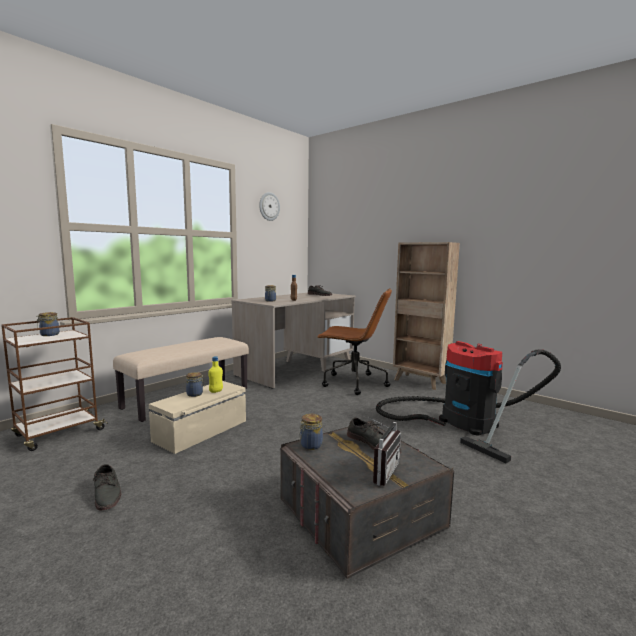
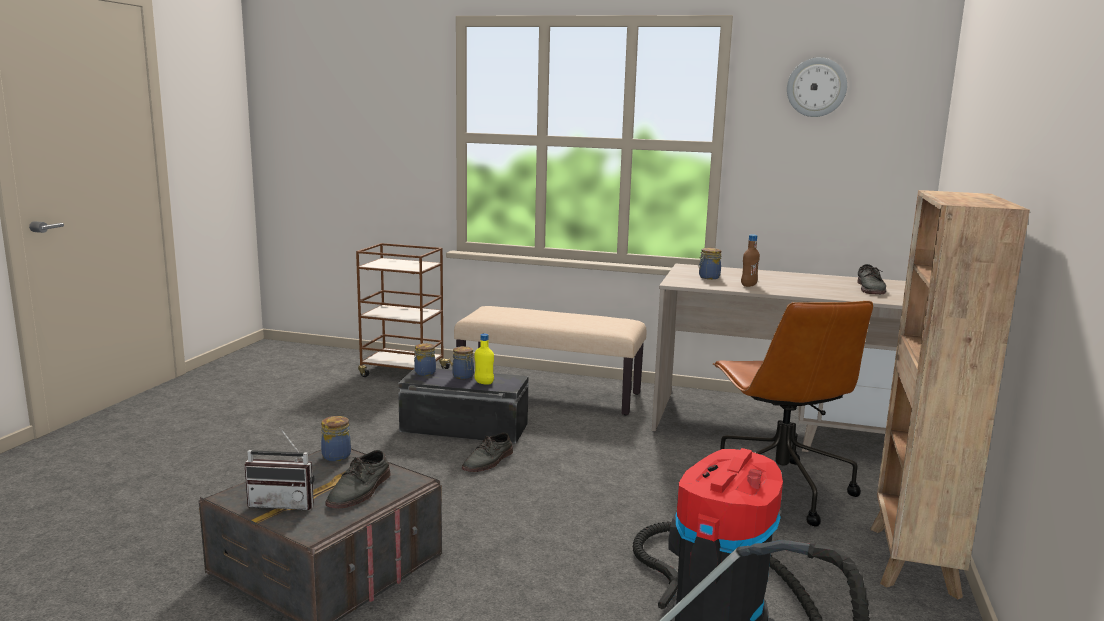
camera: 65 degrees right, 5 degrees up
(49, 335) = (408, 262): jar -> jar (424, 372)
(107, 493) = (308, 429): grey shoe -> grey shoe (488, 461)
(202, 431) = (464, 428): beige storage box -> black storage box

